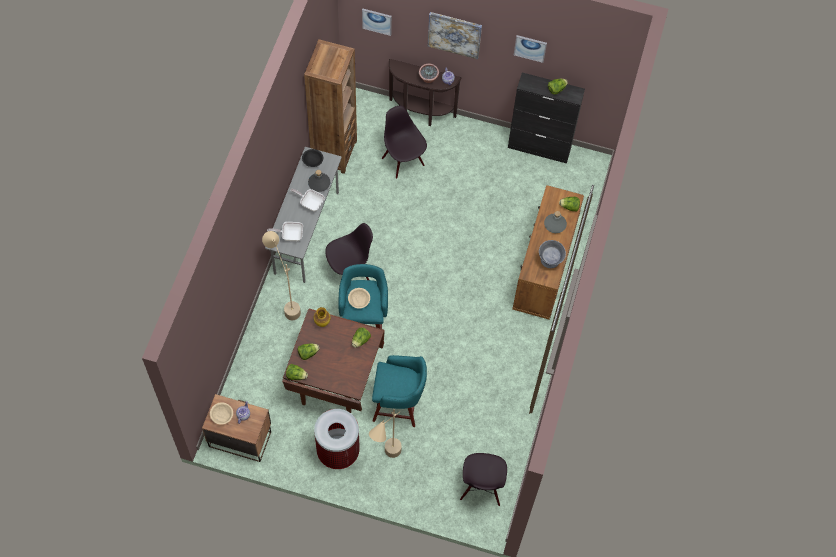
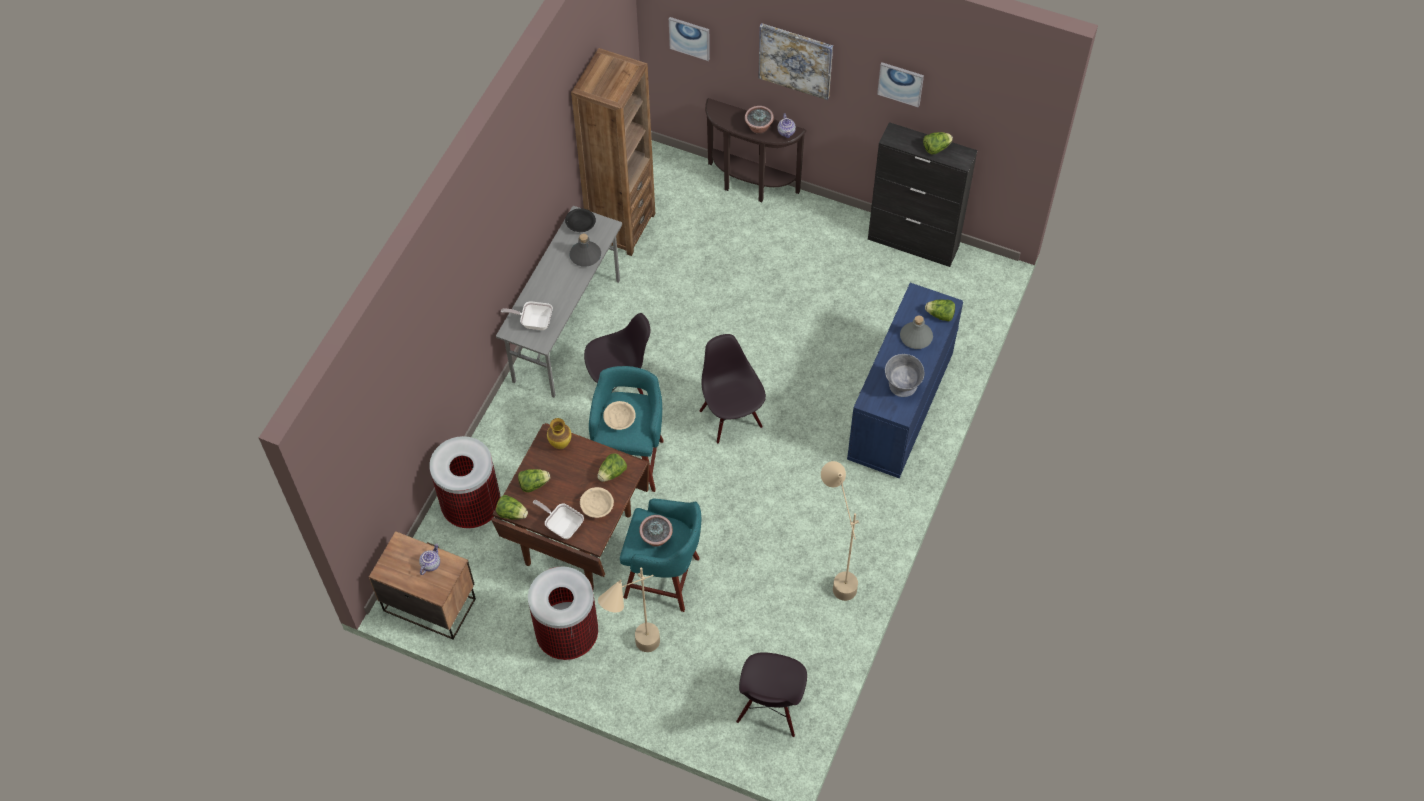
camera: 10 degrees right, 5 degrees down
(222, 415) = (400, 562): beige bowl -> beige bowl (597, 506)
(258, 367) = (471, 507): none -> trash can
(285, 302) = (523, 422): beige floor lamp -> beige floor lamp (835, 572)
(310, 203) = (569, 281): frying pan -> frying pan (562, 525)
(396, 383) = (656, 538): none -> potted plant
(403, 161) = (717, 246): black chair -> black chair (731, 418)
(543, 270) = (899, 409): brown dresser -> blue dresser

